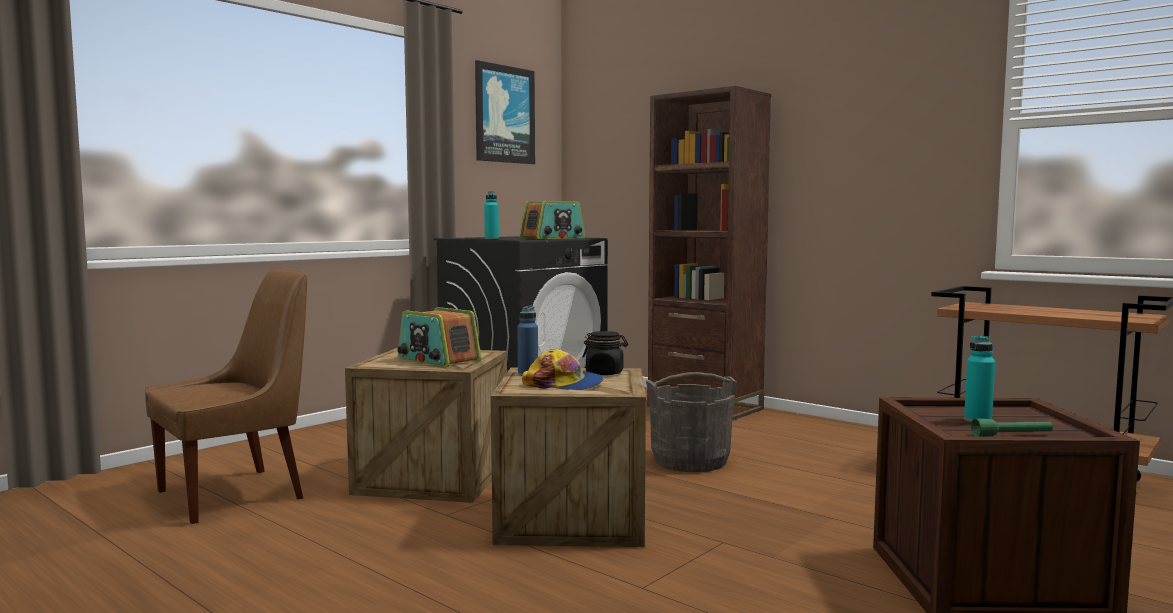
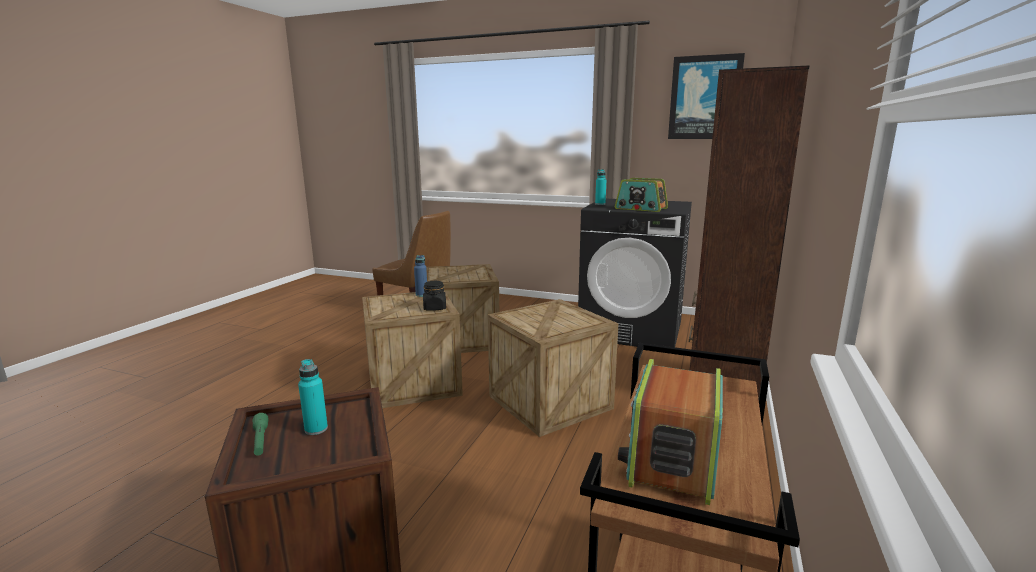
camera: 70 degrees right, 10 degrees up
(438, 360) = (454, 275): radio -> radio (672, 456)
(564, 384) = (395, 304): cap -> none
(690, 461) = (550, 402): grey bucket -> crate

